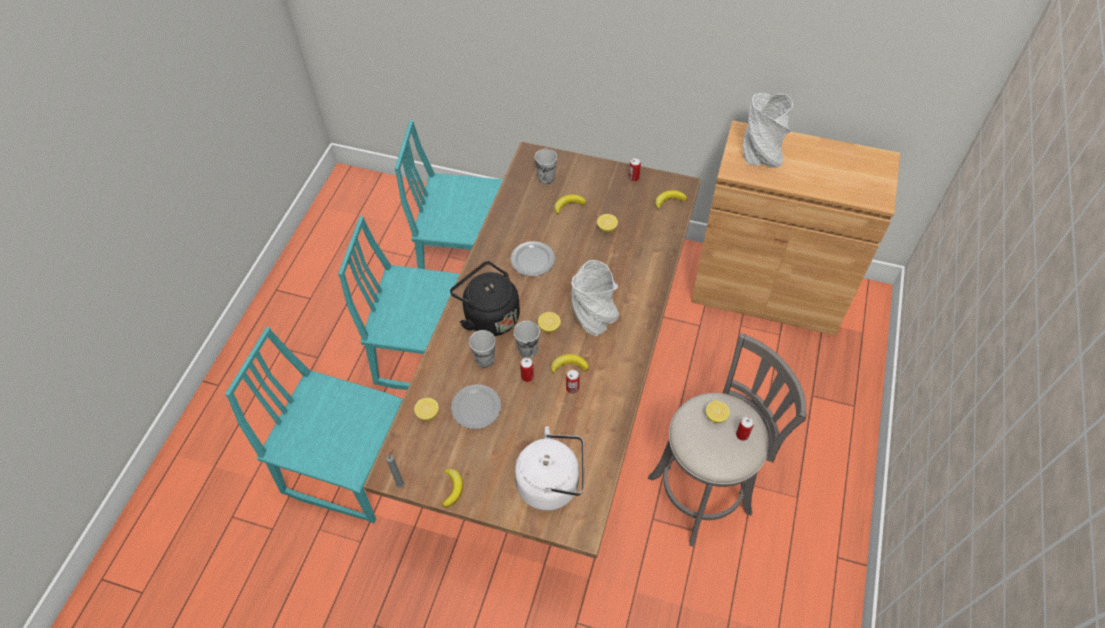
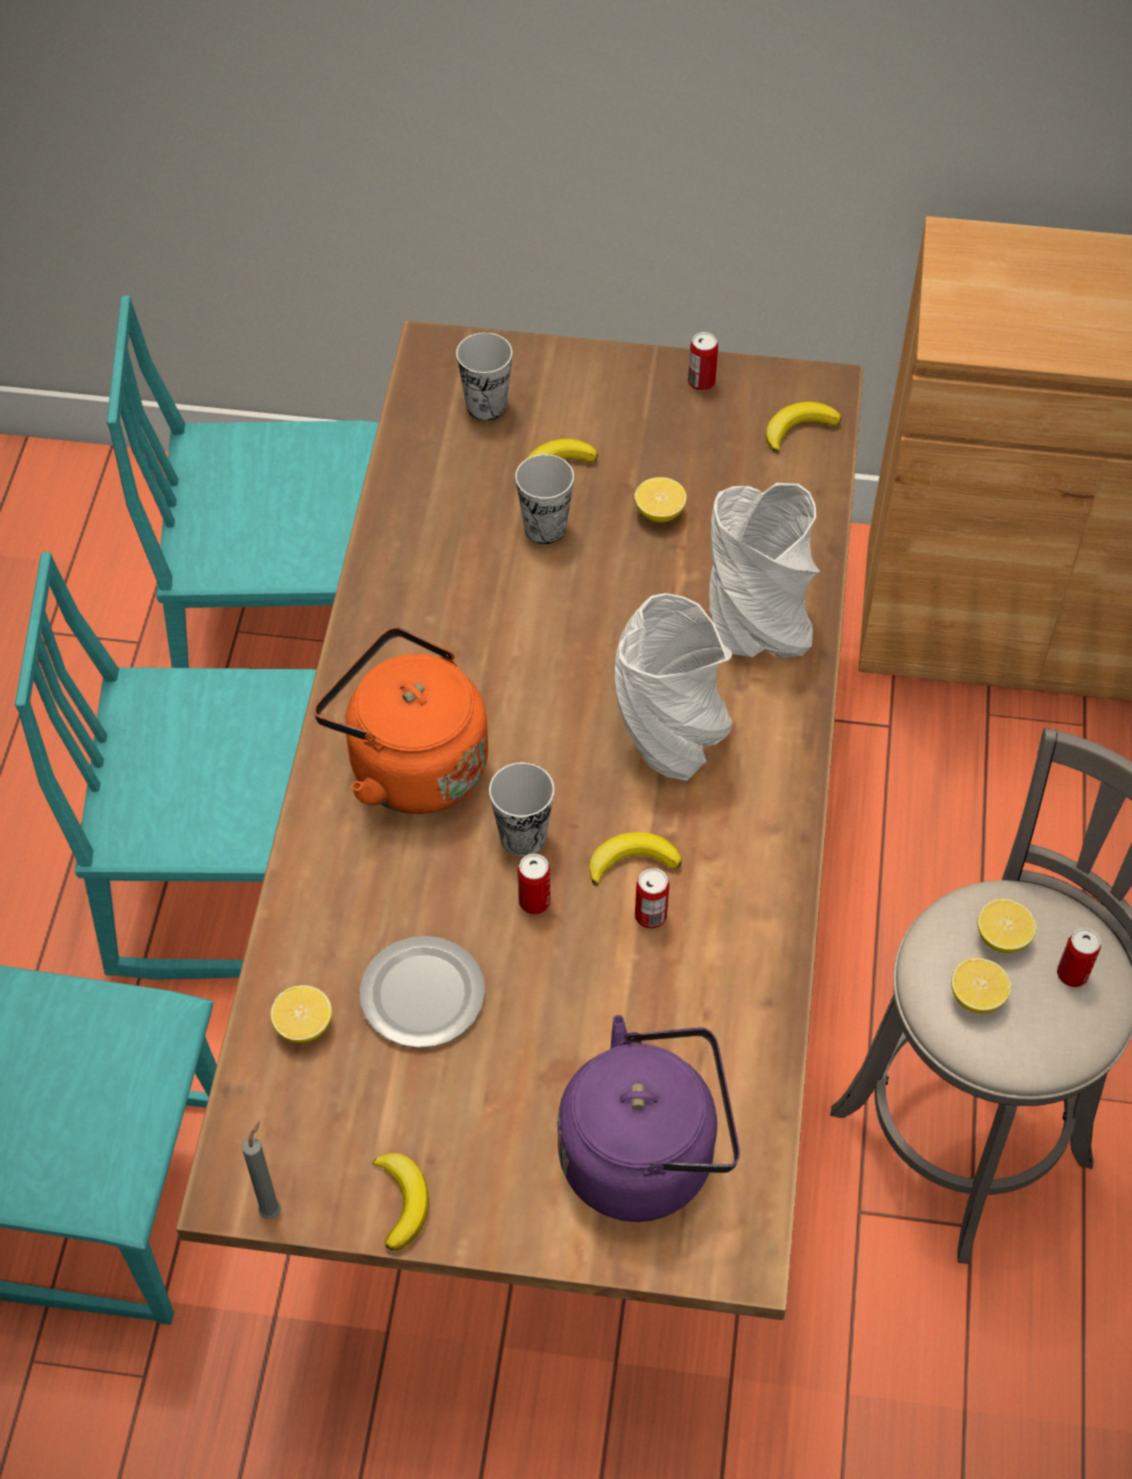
camera: 10 degrees left, 0 degrees up
(485, 359) = (420, 873): cup -> cup (545, 528)
(489, 316) = (410, 764): black kettle -> orange kettle
(532, 260) = (490, 612): plate -> none
(549, 327) = (564, 773): lemon -> lemon (976, 996)
(552, 484) = (646, 1155): white kettle -> purple kettle
(760, 154) = (1009, 291): grey vase -> grey vase (757, 623)

